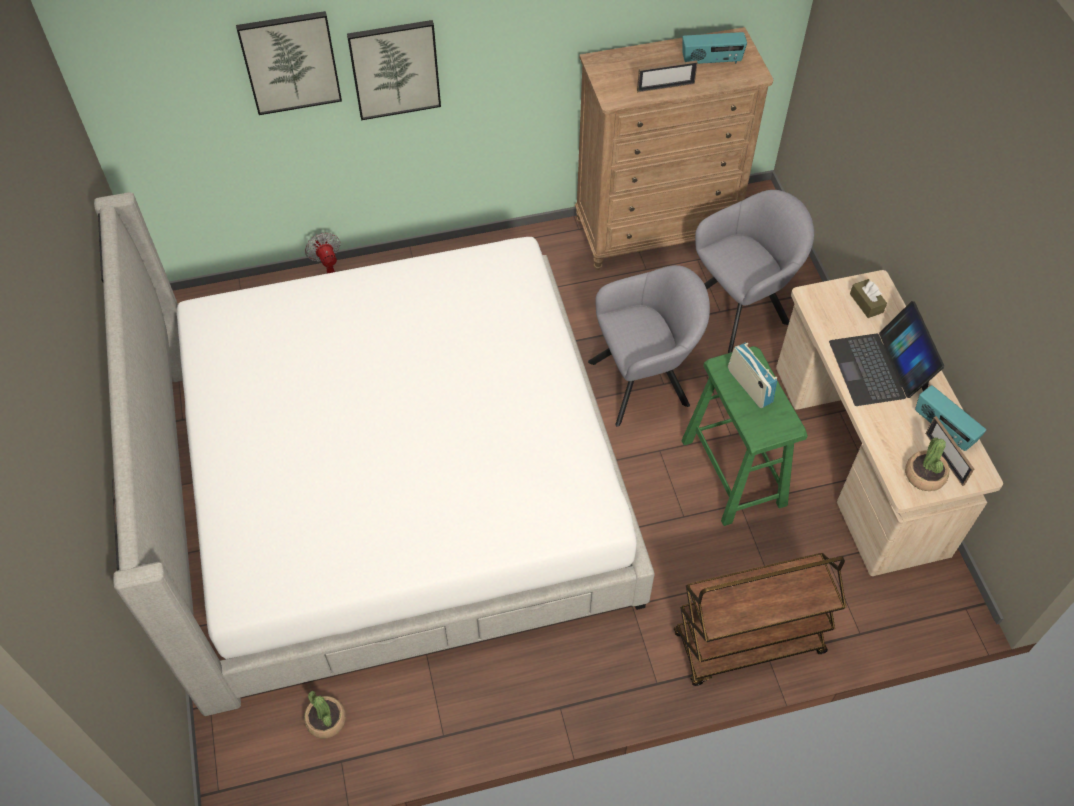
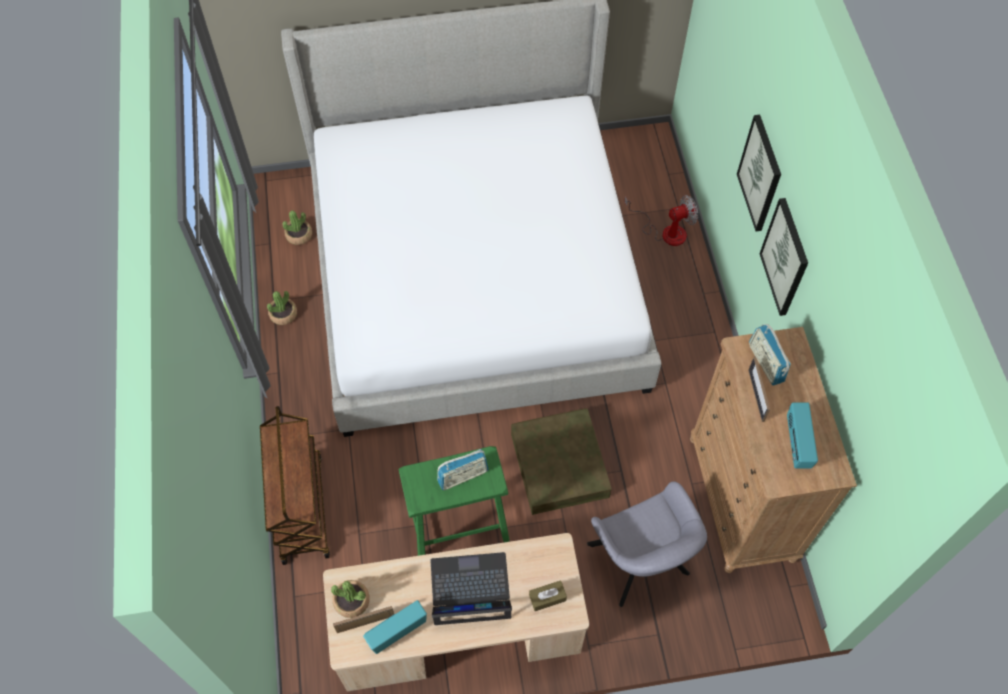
camera: 95 degrees right, 5 degrees up
(290, 62) = (742, 89): picture -> picture (785, 257)
(465, 718) = (283, 314): none -> potted plant
(627, 80) = (765, 363): none -> radio
(644, 382) = (559, 465): grey armchair -> brown storage box

